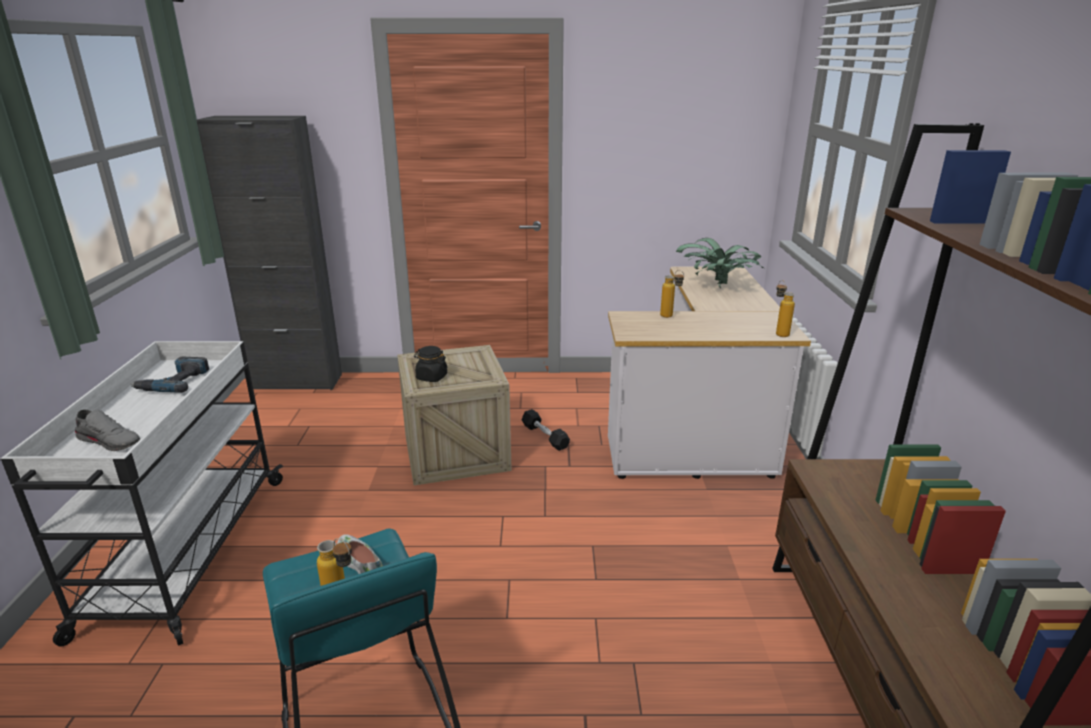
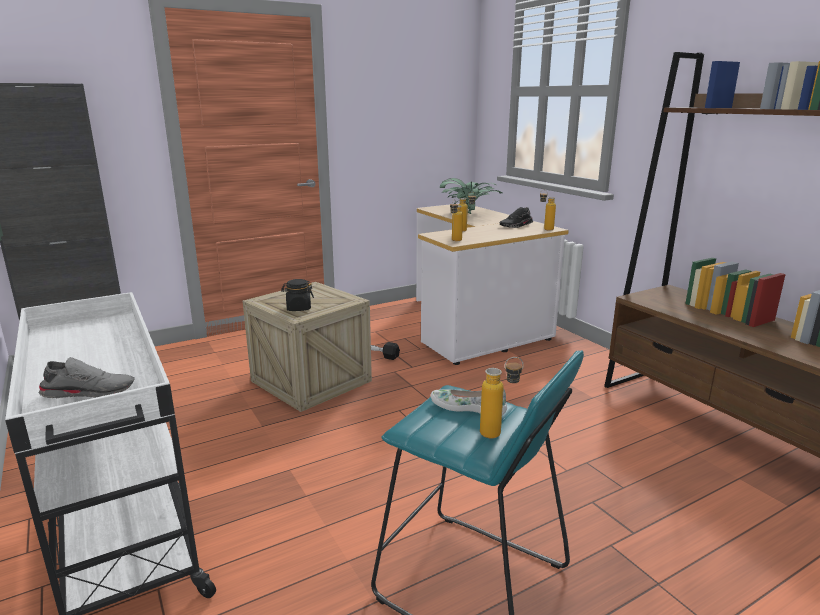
camera: 30 degrees left, 5 degrees down
(174, 382) = (81, 340): power drill -> none
(631, 332) = (455, 241): none -> bottle
(749, 320) = (516, 226): none -> black shoe

